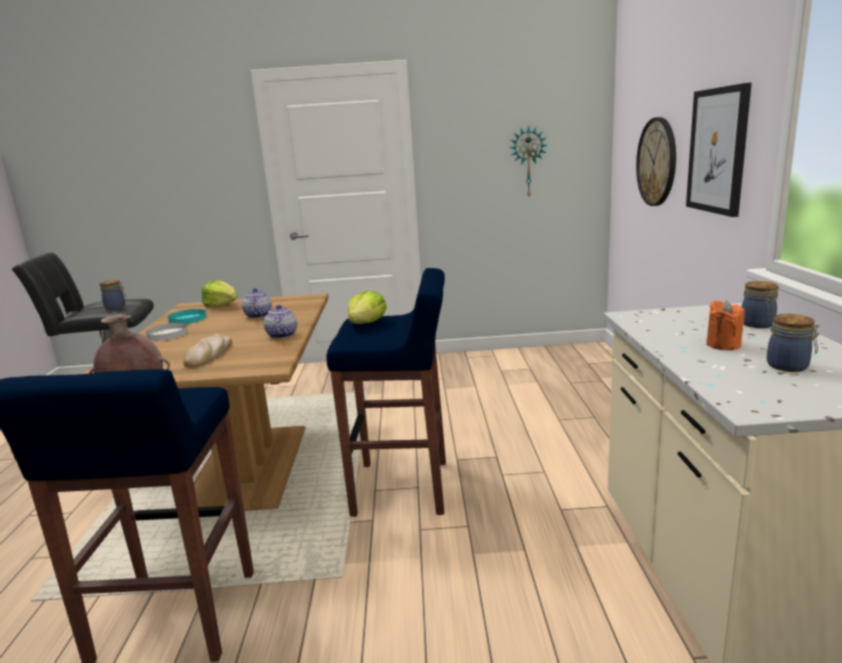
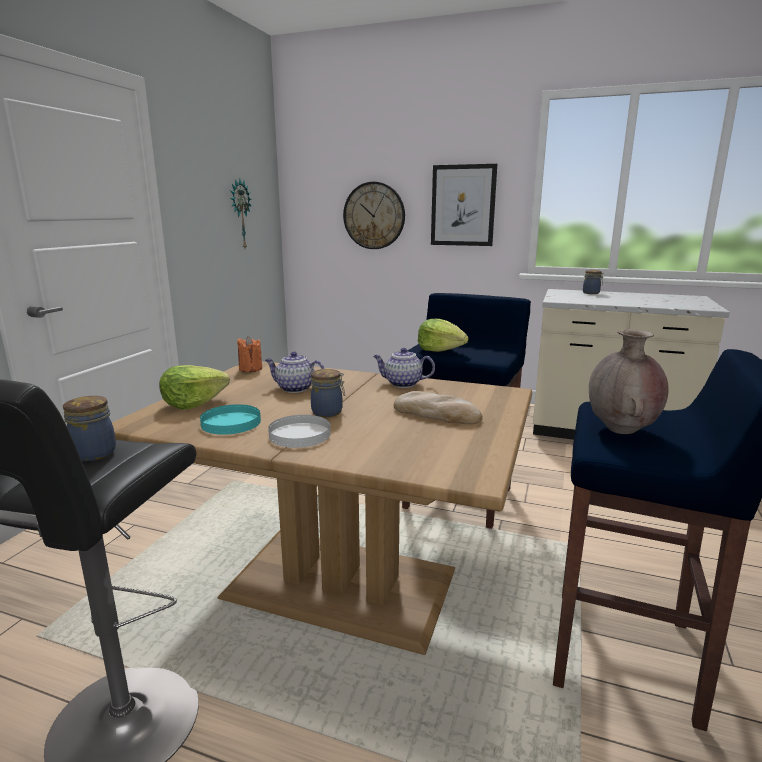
camera: 70 degrees left, 0 degrees up
(723, 345) = (622, 299): orange candle -> orange candle (250, 369)
(789, 366) = (658, 299): jar -> jar (328, 412)

